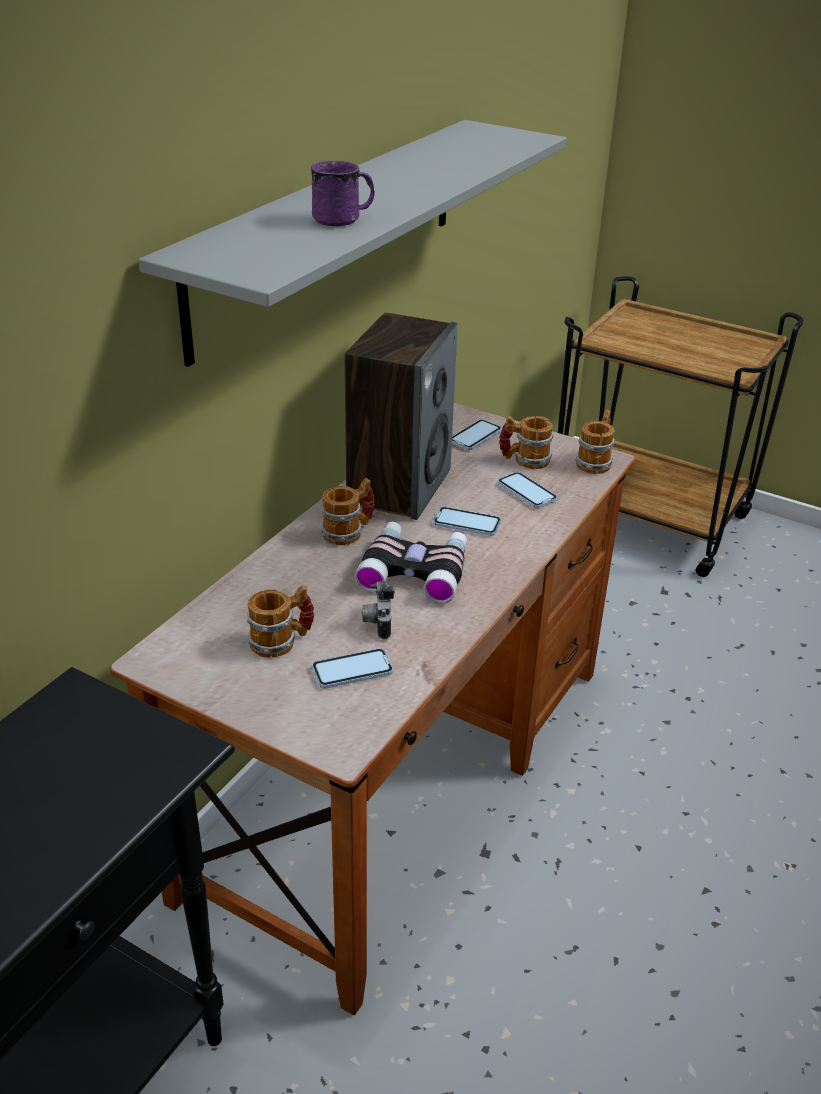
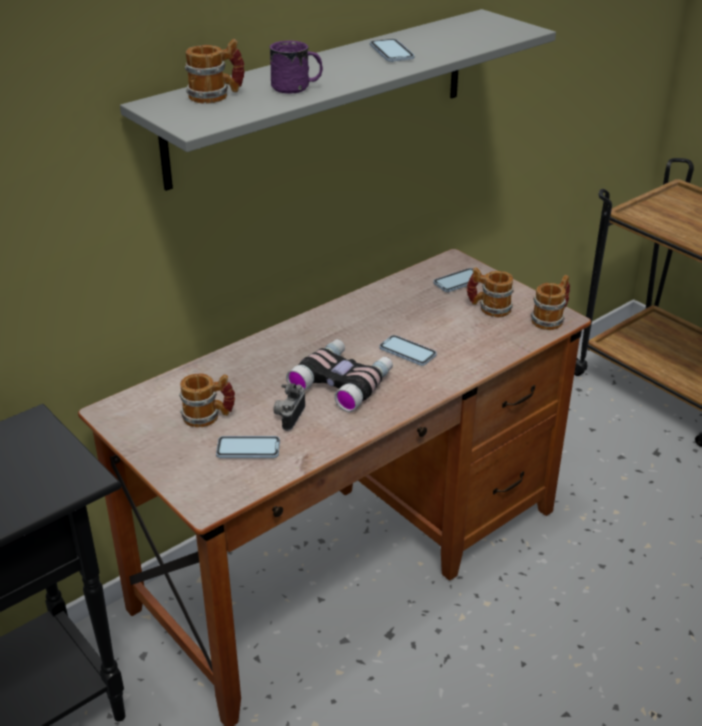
camera: 20 degrees right, 0 degrees up
(349, 532) = (308, 342): mug -> mug (216, 96)
(399, 486) = (370, 313): speaker -> none
(526, 492) = (474, 335): phone -> phone (391, 52)

